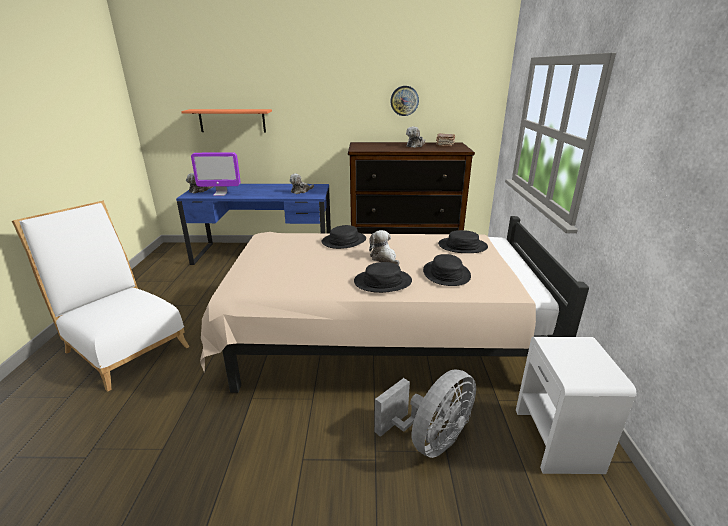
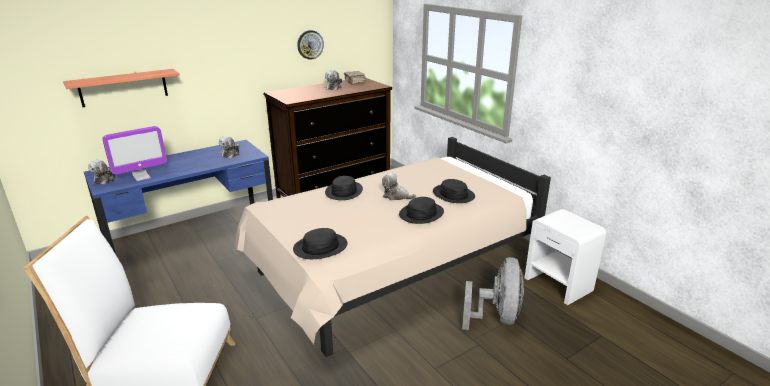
camera: 35 degrees left, 0 degrees up
(462, 246) = (436, 171): black hat -> black hat (320, 247)

